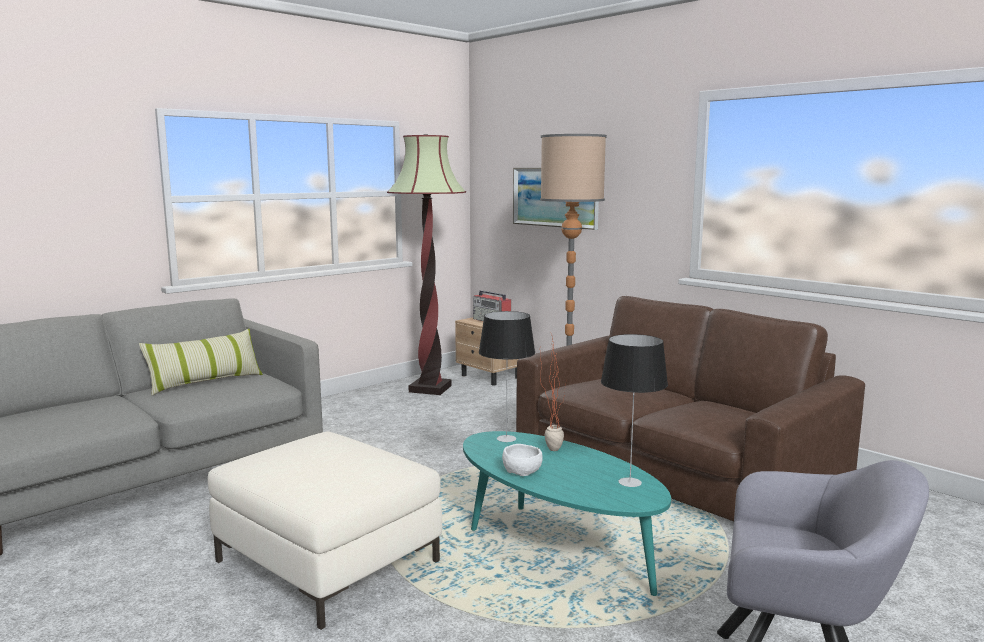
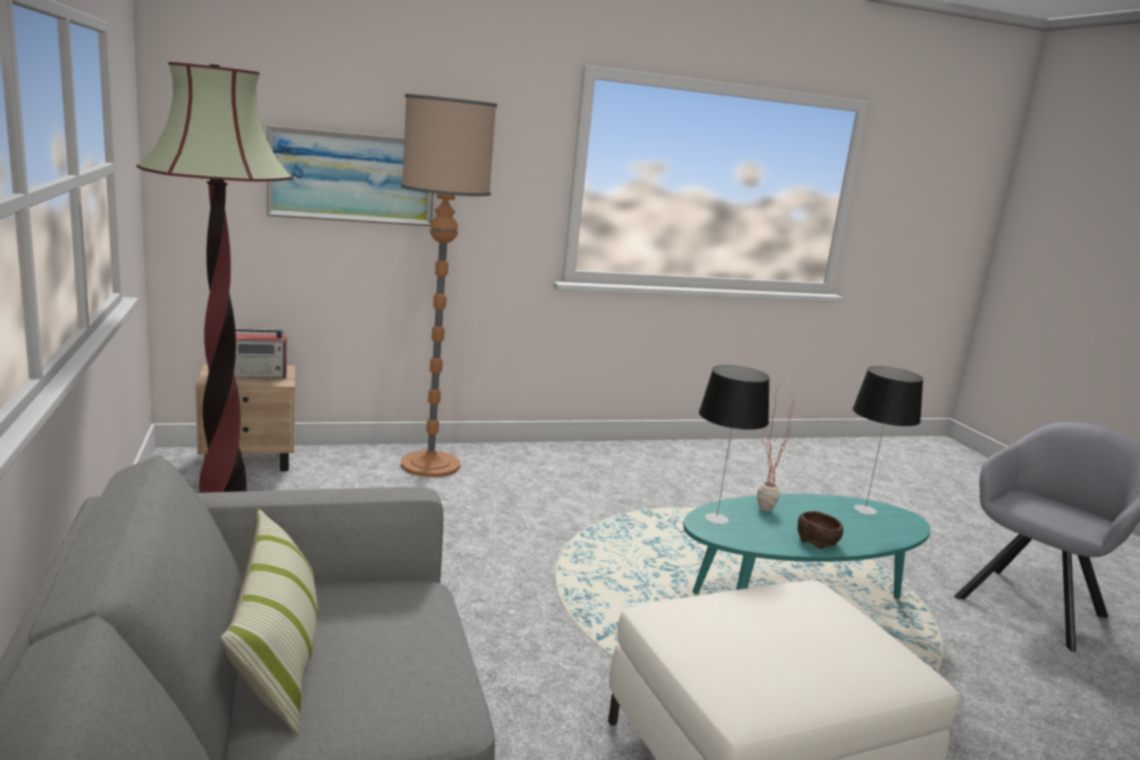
camera: 65 degrees left, 5 degrees up
(523, 470) = (817, 540): white bowl -> brown bowl
(674, 465) = (650, 488): brown sofa -> none

